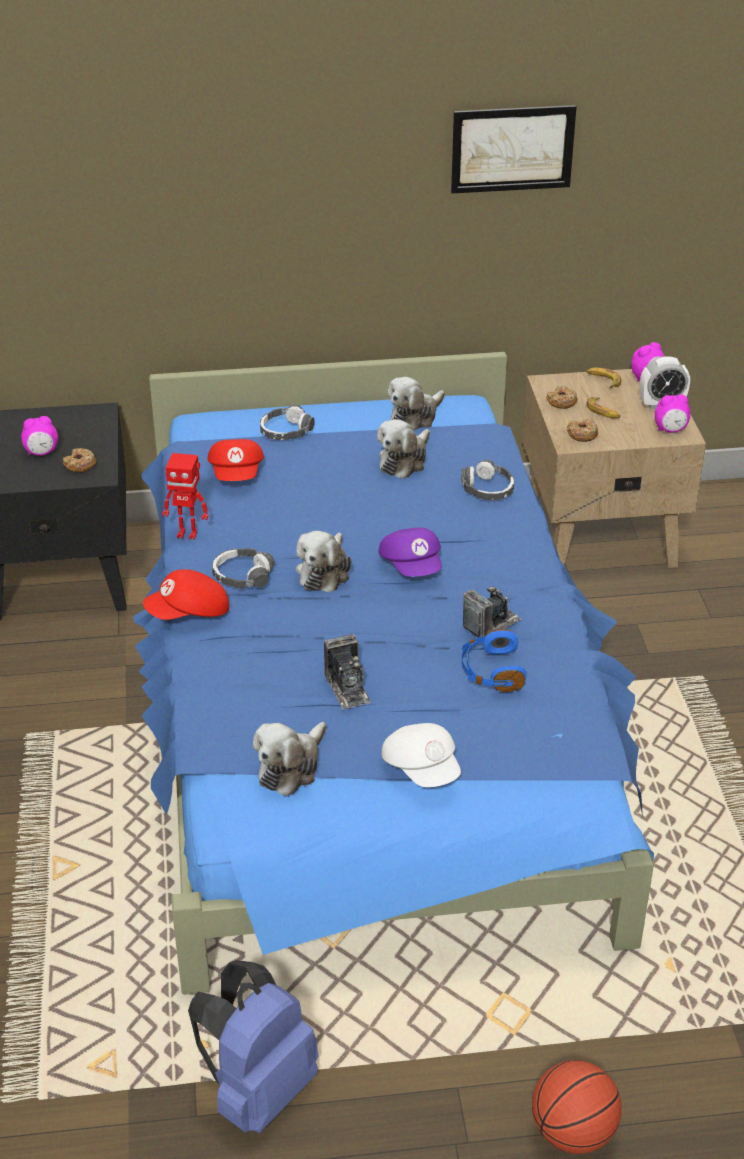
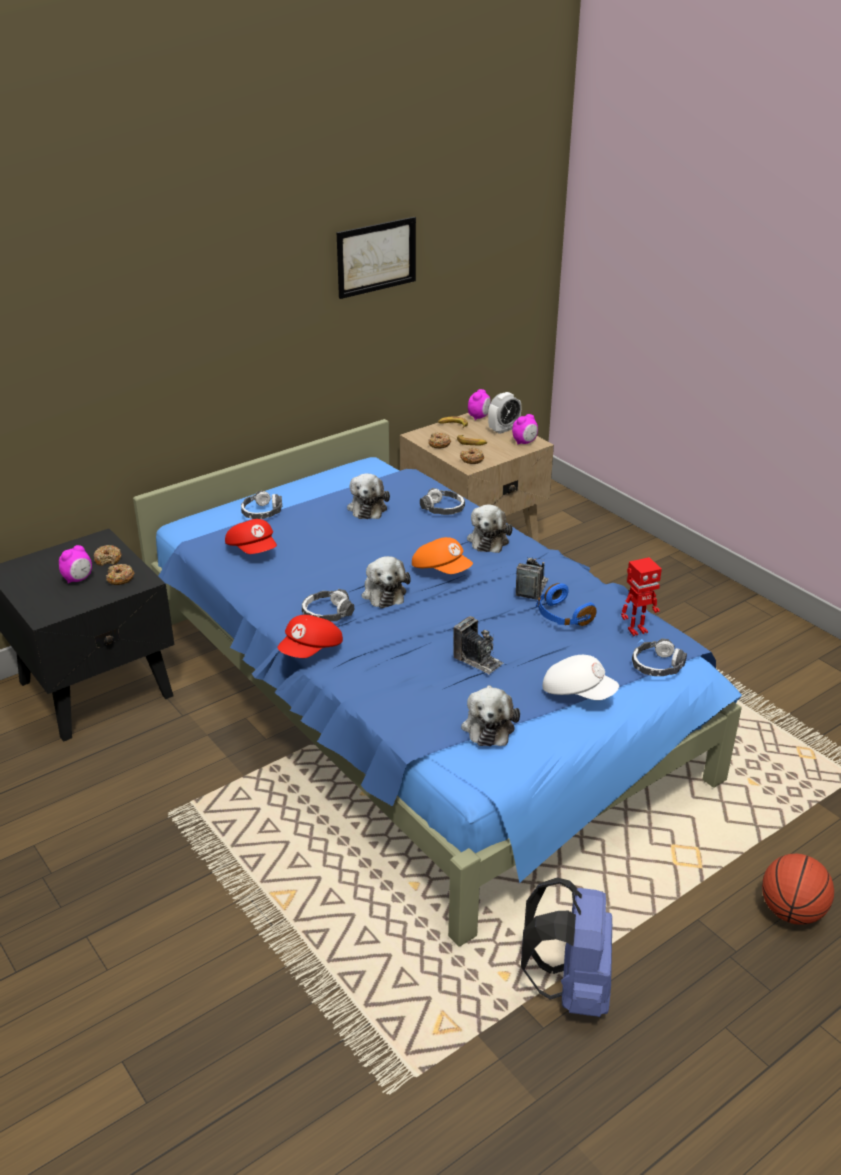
camera: 30 degrees left, 5 degrees down
(87, 439) = (108, 559): none -> donut
(188, 533) = (254, 599): toy robot -> toy robot (636, 630)
(412, 566) = (442, 570): purple cap -> orange cap
(415, 418) = (345, 480): plush toy -> plush toy (488, 539)
(546, 772) = (657, 665): none -> headphones

